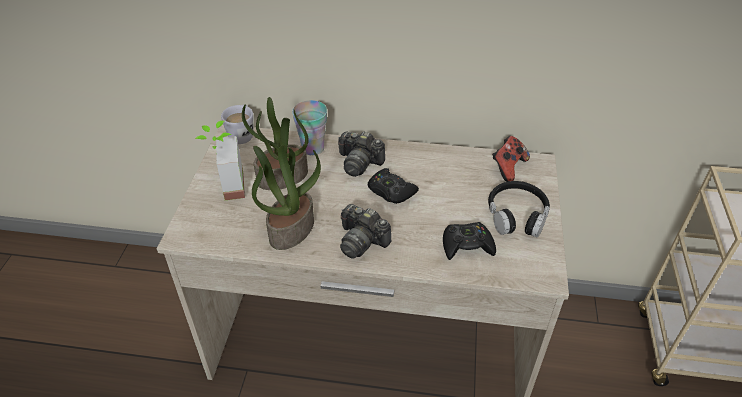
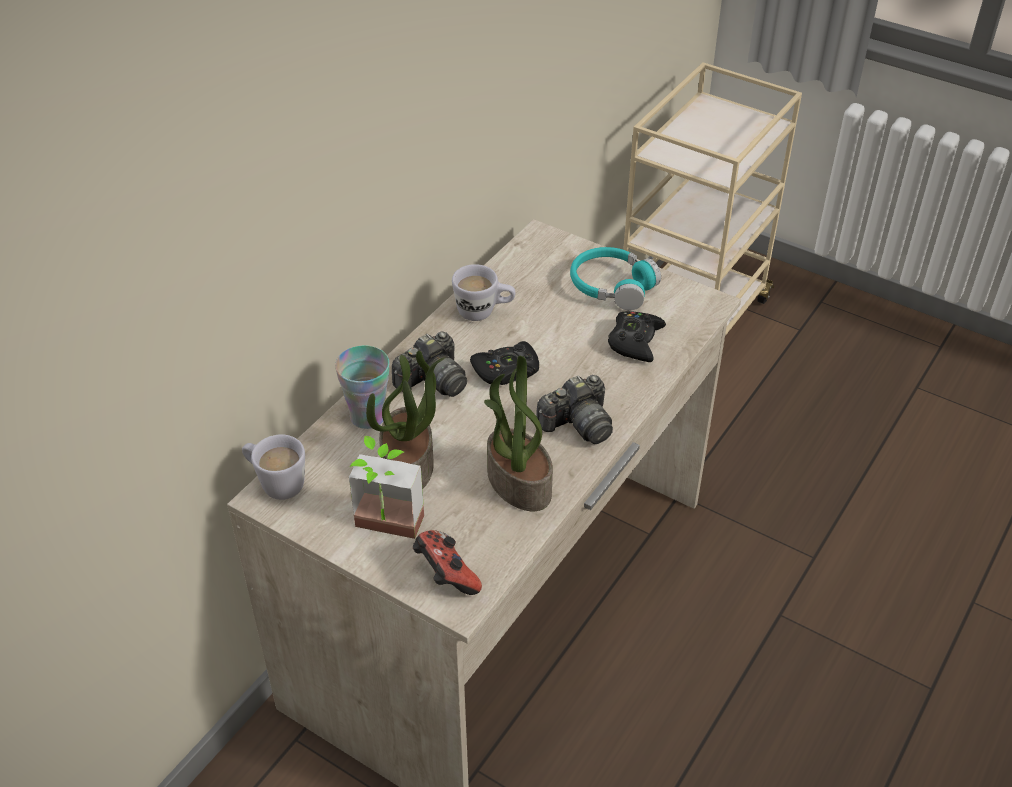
camera: 65 degrees left, 0 degrees up
(438, 163) = (484, 312): none -> white mug
(508, 167) = (531, 261): game controller -> game controller (445, 576)
(517, 215) = (612, 286): black headphones -> turquoise headphones

